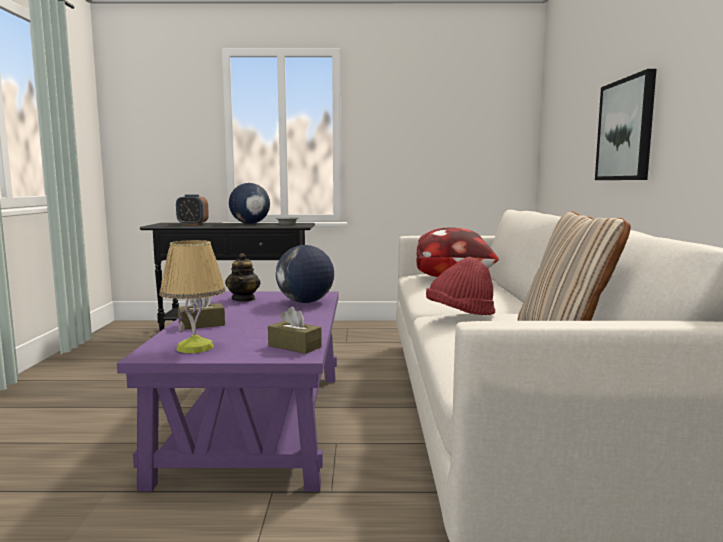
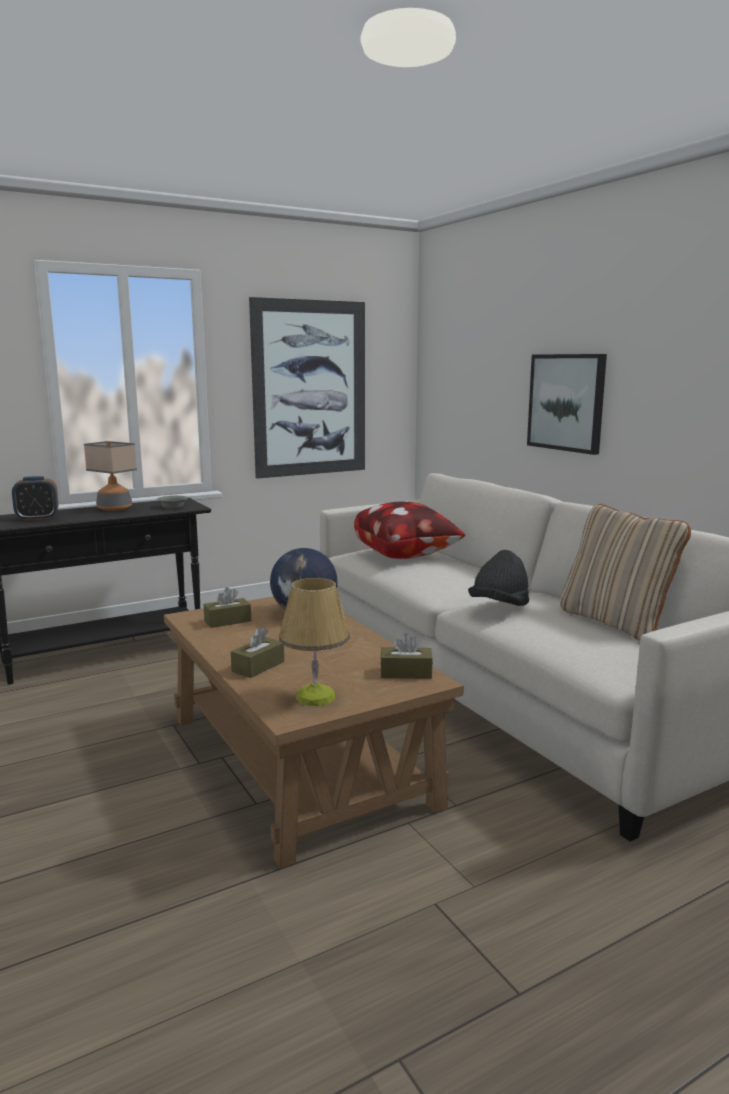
camera: 30 degrees left, 5 degrees up
(244, 299) = (227, 621): teapot -> brown tissue box
(250, 223) = (114, 508): globe -> table lamp
(259, 423) = (299, 760): purple coffee table -> brown coffee table
(430, 142) = (310, 389): none -> picture
(460, 315) = (499, 606): red hat -> black hat

